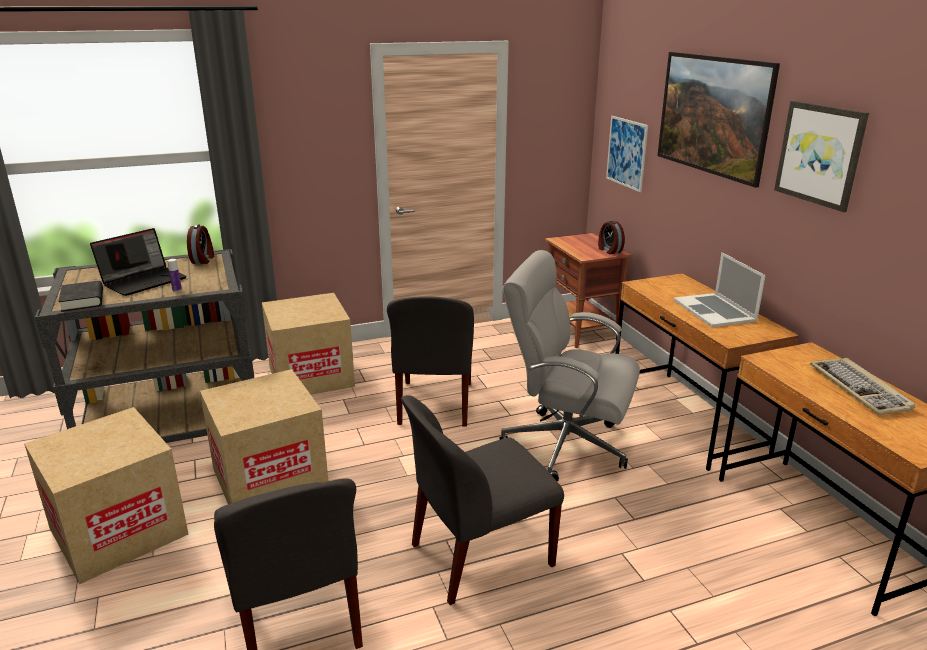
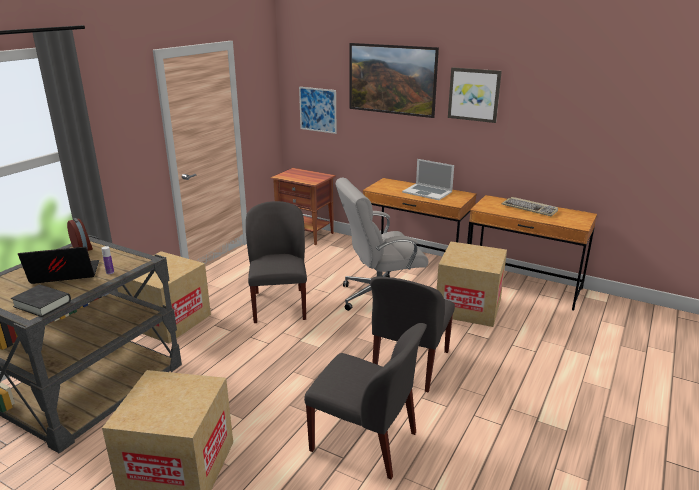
camera: 40 degrees left, 0 degrees up
(144, 280) = (63, 275): laptop -> laptop turned 105 degrees counterclockwise
(270, 479) = (238, 388): cardboard box -> cardboard box (468, 307)
(434, 405) = (279, 305): grey chair -> grey chair turned 150 degrees counterclockwise
(609, 250) = (319, 175): alarm clock -> none

